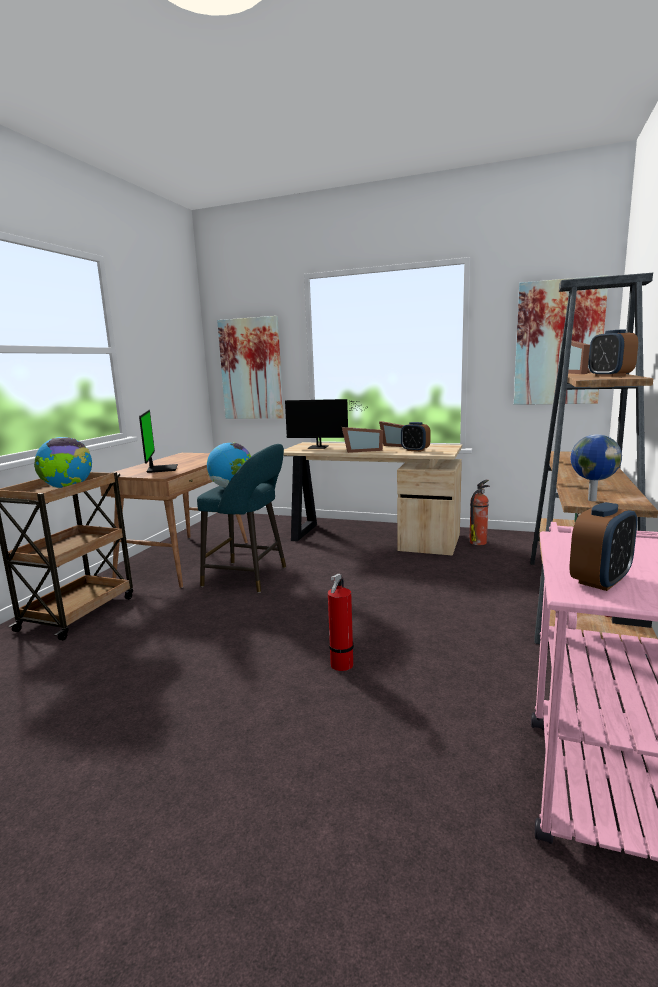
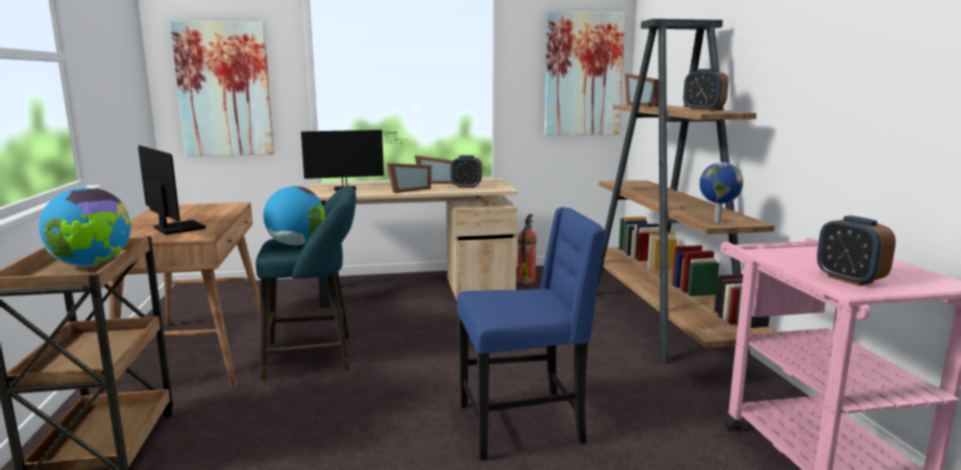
camera: 30 degrees left, 0 degrees up
(341, 666) = (523, 425): fire extinguisher -> blue chair
(600, 580) = (849, 279): alarm clock -> alarm clock turned 135 degrees clockwise

